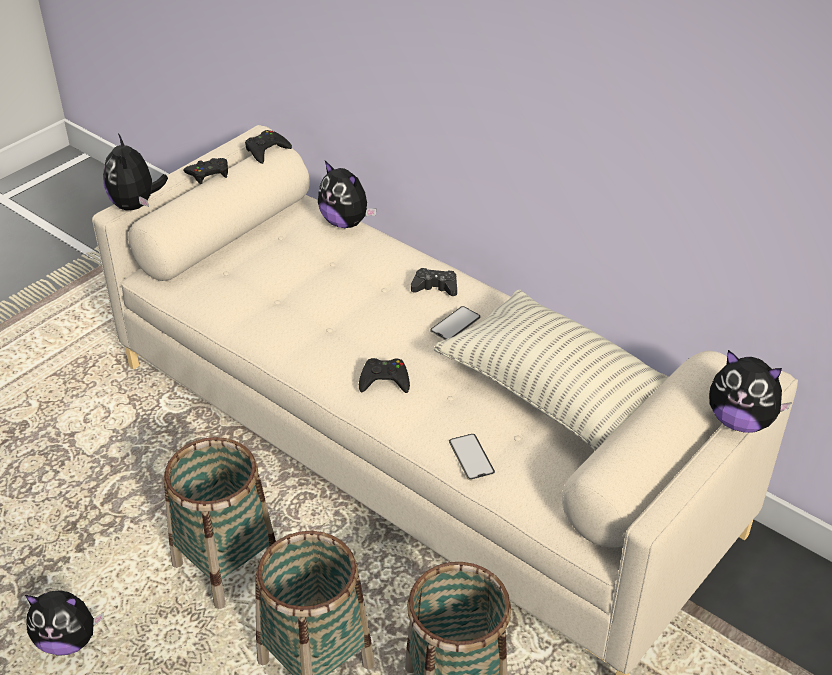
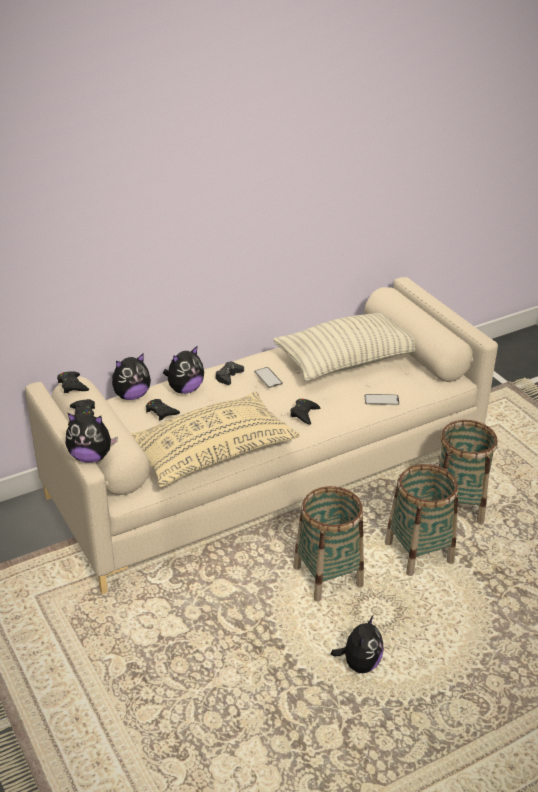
camera: 70 degrees left, 5 degrees down
(258, 319) = (212, 452): none -> beige pillow
(323, 254) = (161, 412): none -> black game controller
(740, 421) = (428, 298): plush toy -> plush toy (185, 389)

